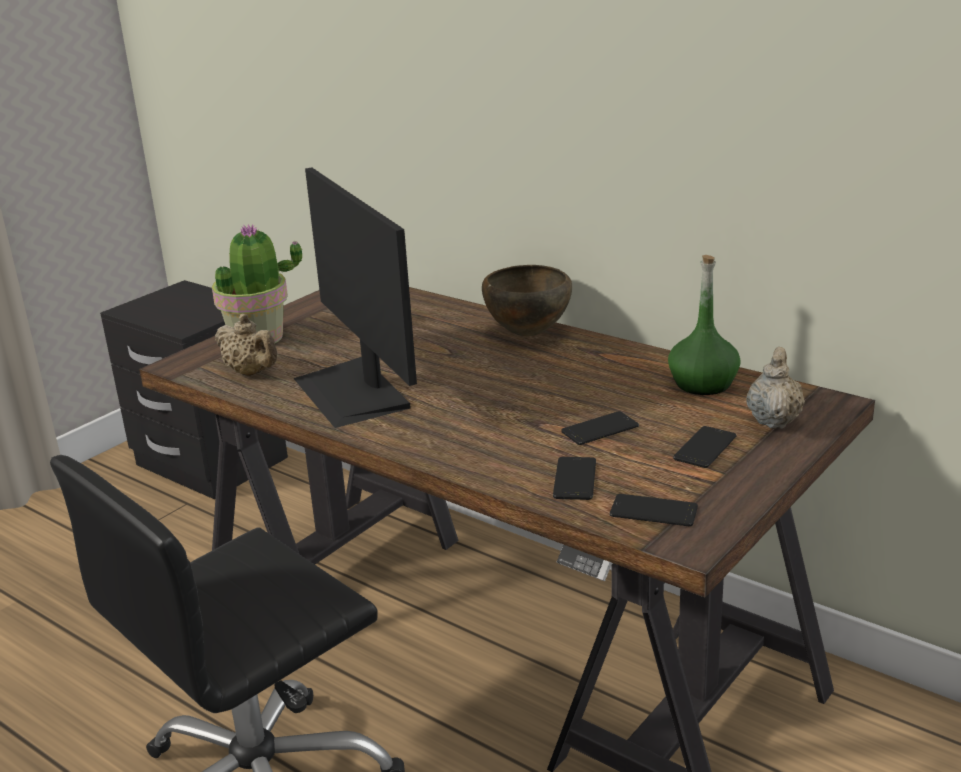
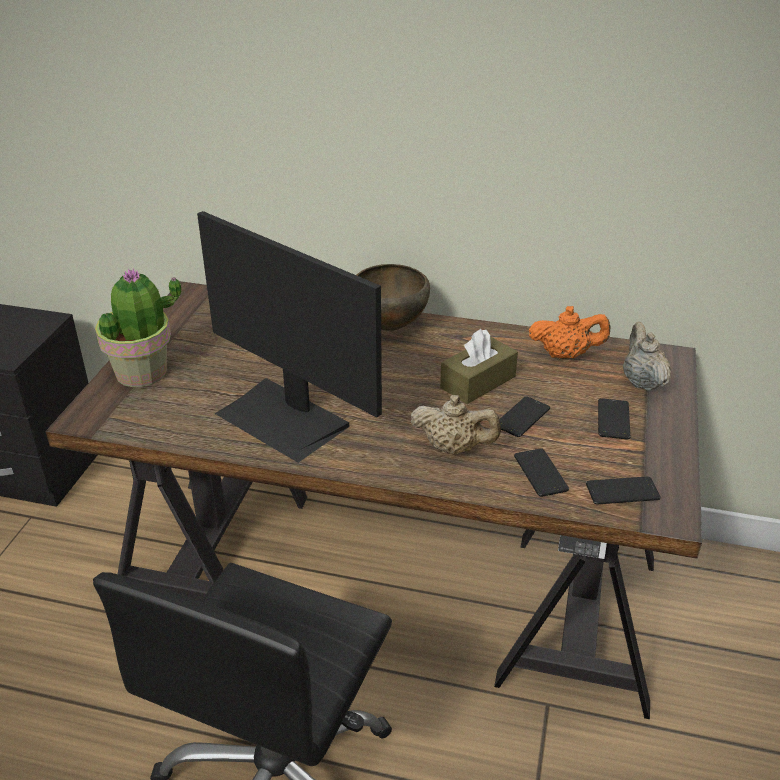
camera: 25 degrees left, 10 degrees up
(251, 373) = (168, 415): beige teapot -> beige teapot (454, 448)
(579, 393) = (478, 382): none -> brown tissue box
(703, 384) = (565, 355): green bottle -> orange teapot

